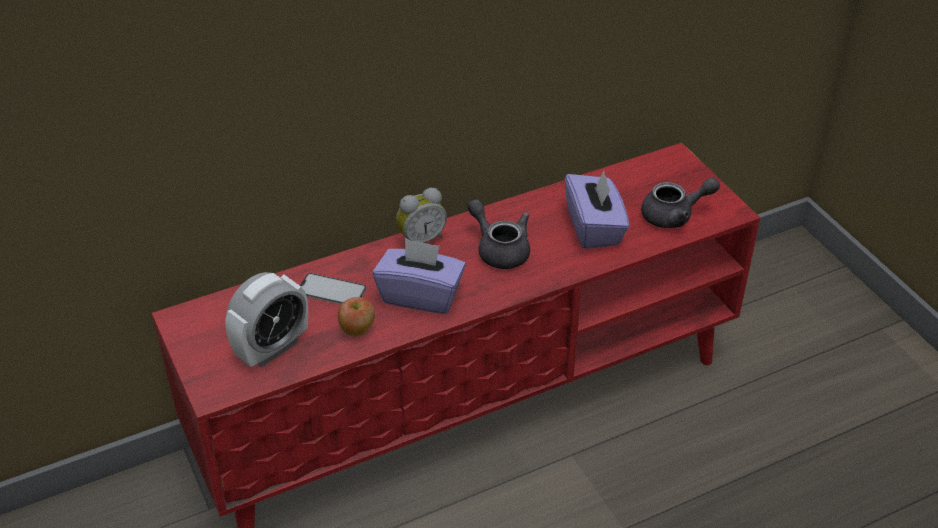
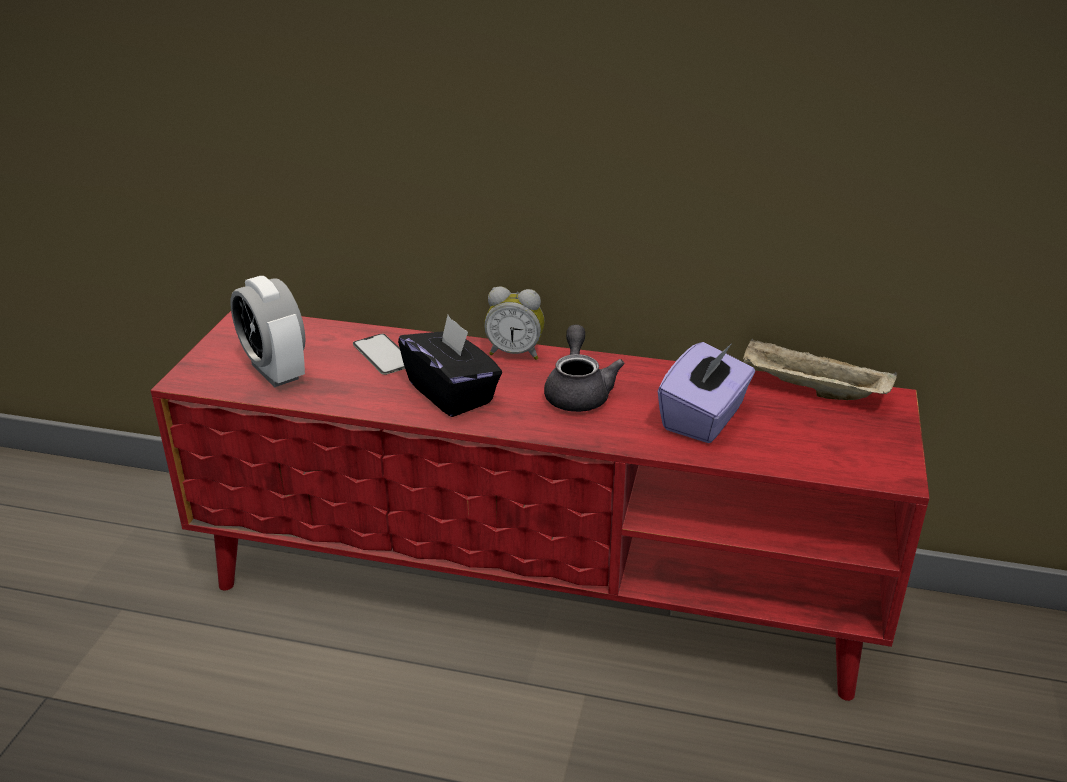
camera: 40 degrees right, 10 degrees down
(272, 348) = (275, 371): alarm clock -> alarm clock turned 60 degrees clockwise
(357, 330) = (359, 392): apple -> none
(421, 295) = (451, 393): purple tissue box -> black tissue box
(629, 174) = (810, 390): none -> beige tray
(674, 215) = (815, 448): grey teapot -> none

